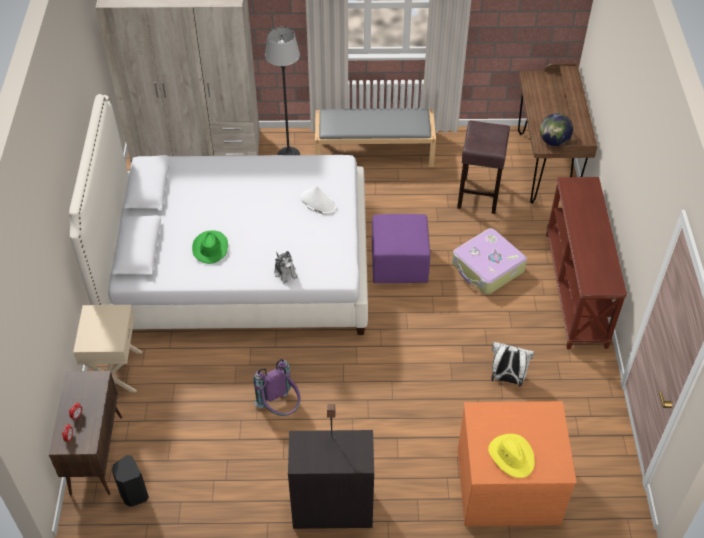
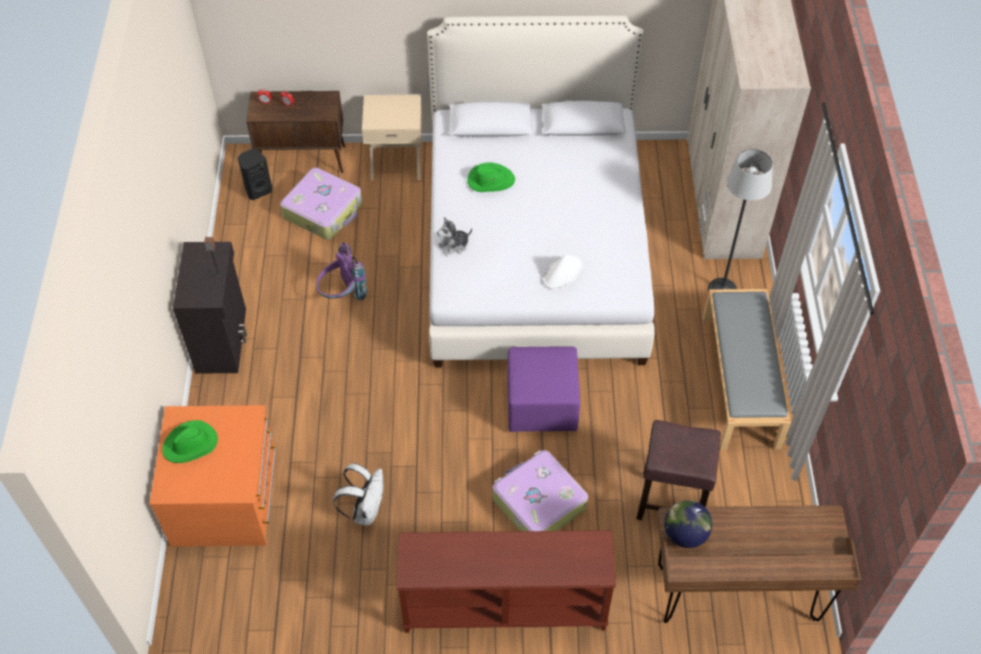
camera: 90 degrees right, 5 degrees up
(171, 430) = (324, 210): none -> suitcase
(511, 456) = (191, 444): yellow hat -> green hat

